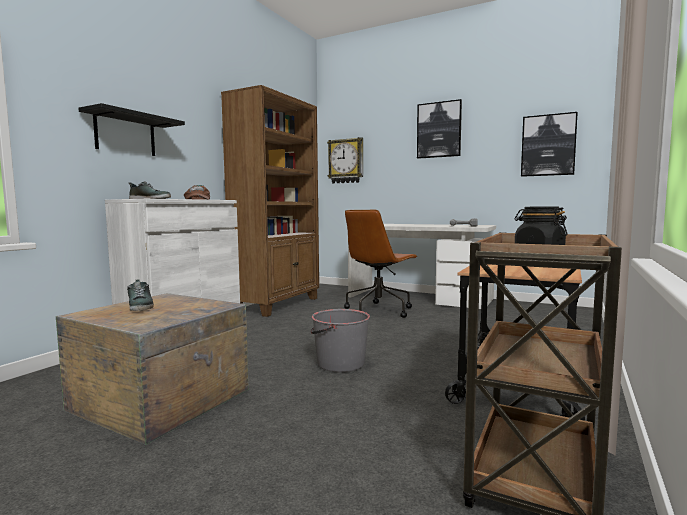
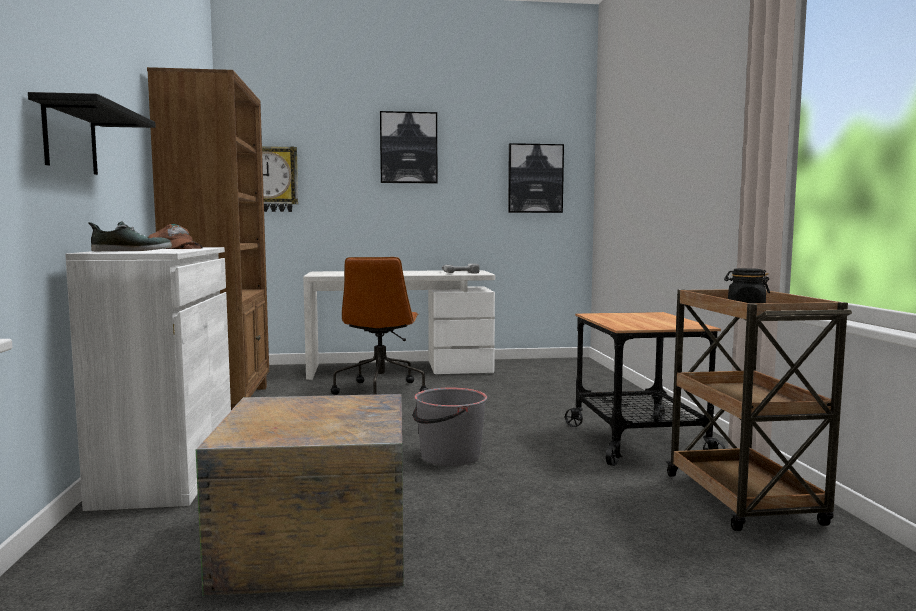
camera: 35 degrees left, 0 degrees up
(140, 306) = (276, 417): shoe -> none

